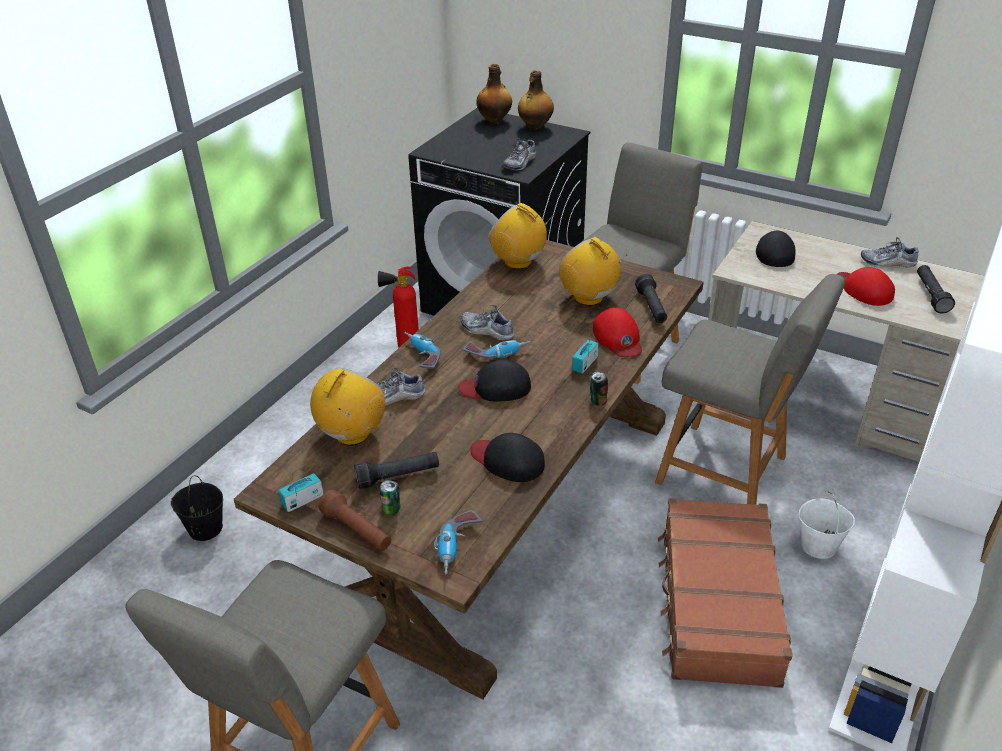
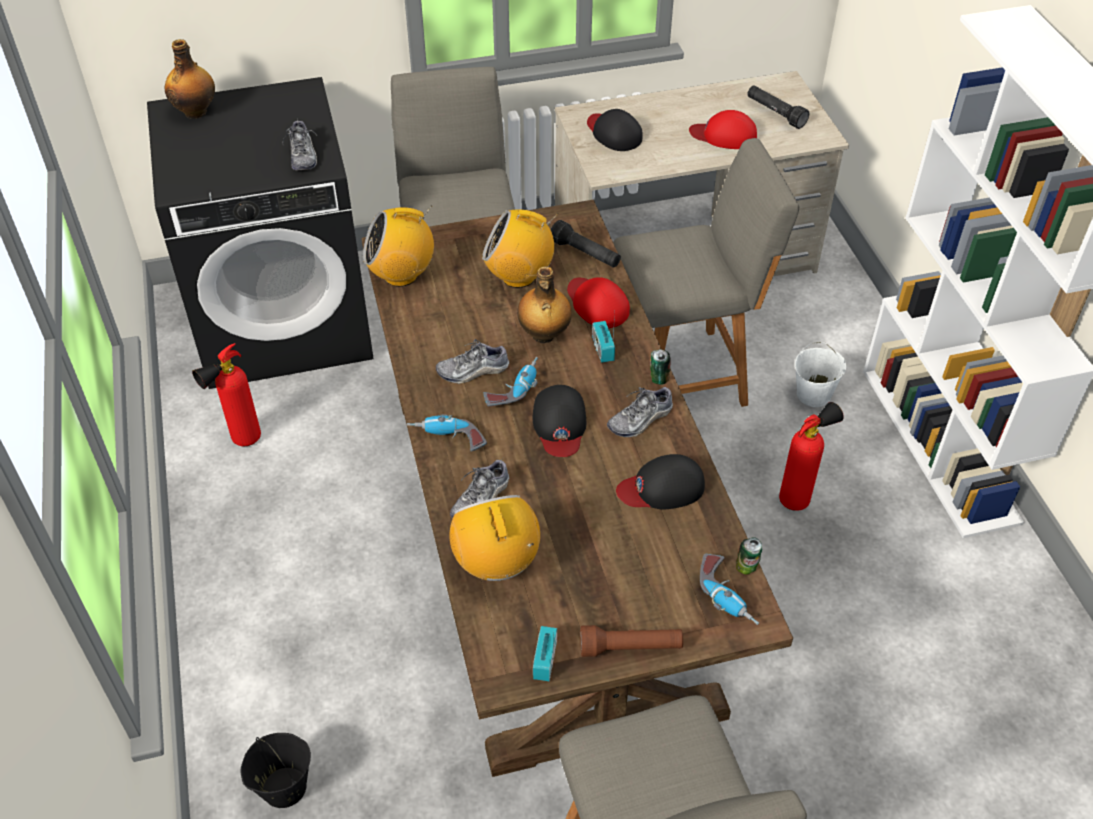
camera: 45 degrees left, 10 degrees up
(391, 510) = (632, 607): can -> can (746, 568)
(398, 477) = (595, 572): black flashlight -> none
(496, 387) = (559, 424): black cap -> black cap turned 45 degrees counterclockwise
(535, 127) = (254, 99): bottle -> bottle (543, 335)
(618, 338) = (597, 304): red cap -> red cap turned 150 degrees counterclockwise
(717, 603) = (799, 498): brown suitcase -> fire extinguisher
(887, 262) = (710, 96): shoe -> shoe (640, 420)

